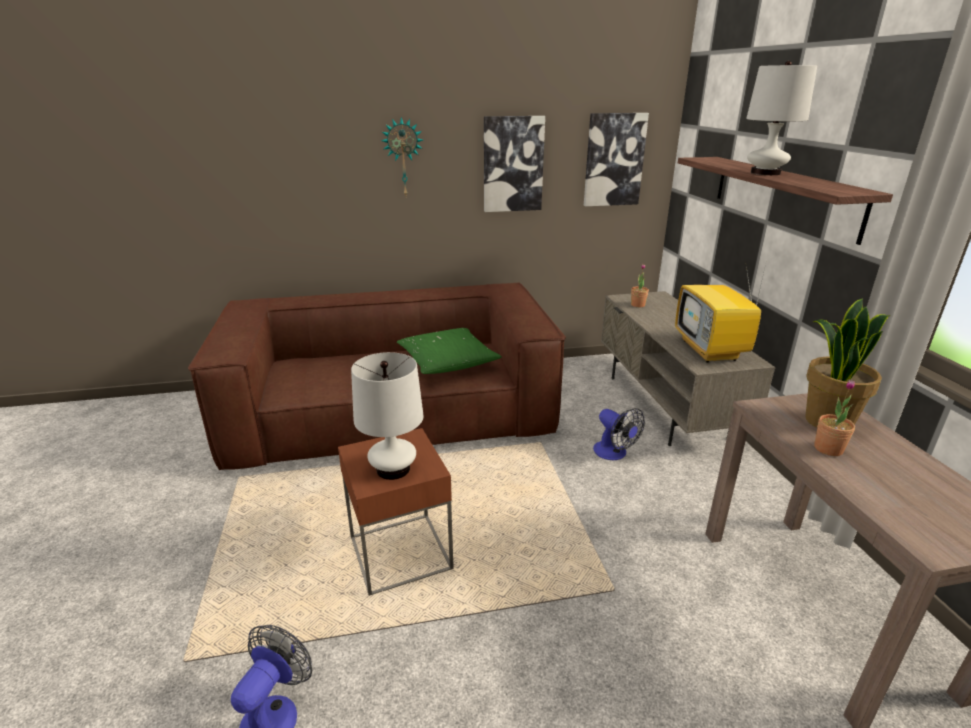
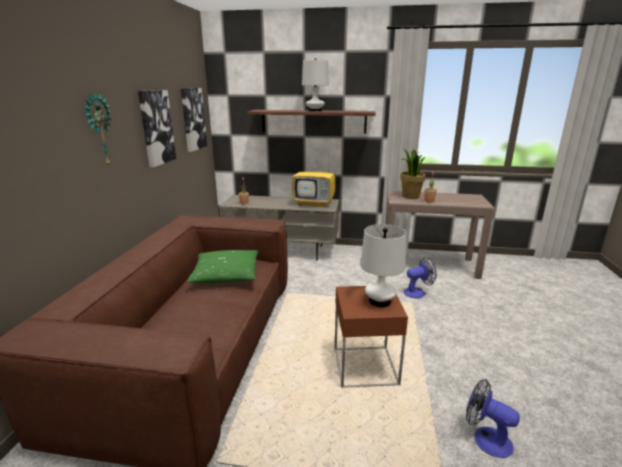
camera: 70 degrees left, 5 degrees down
(614, 453) = (313, 275): fan -> fan (417, 292)

